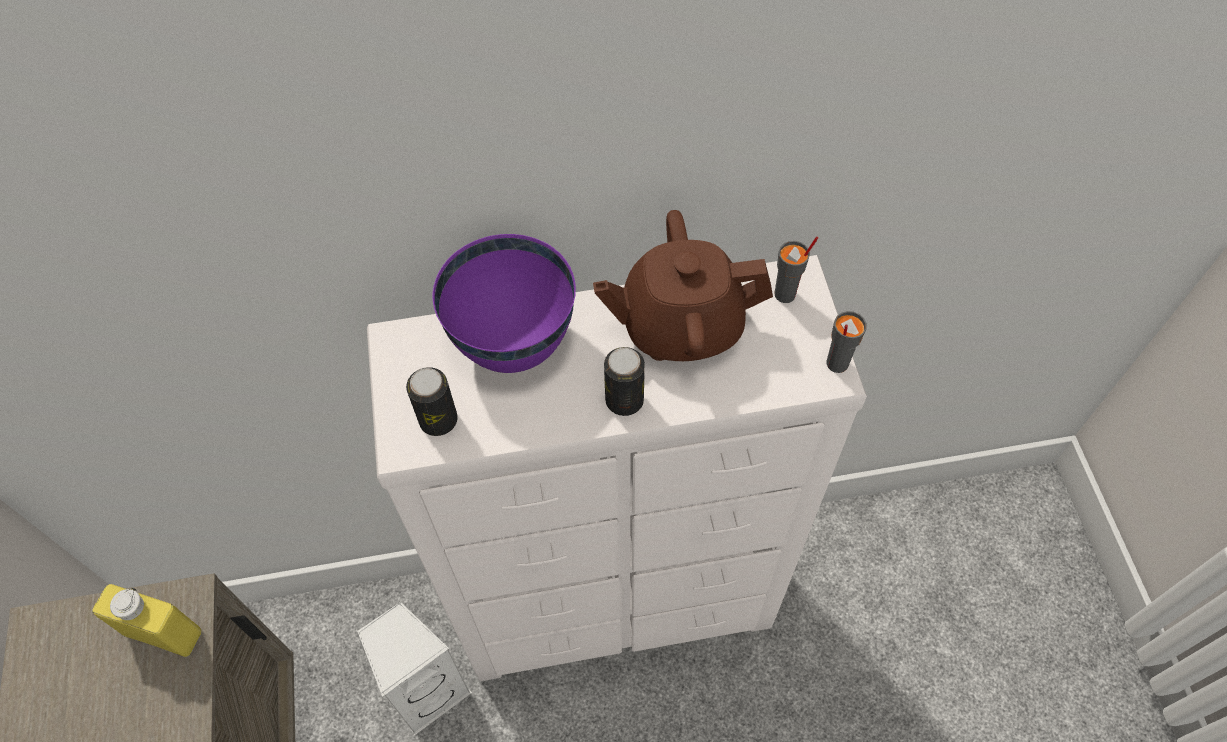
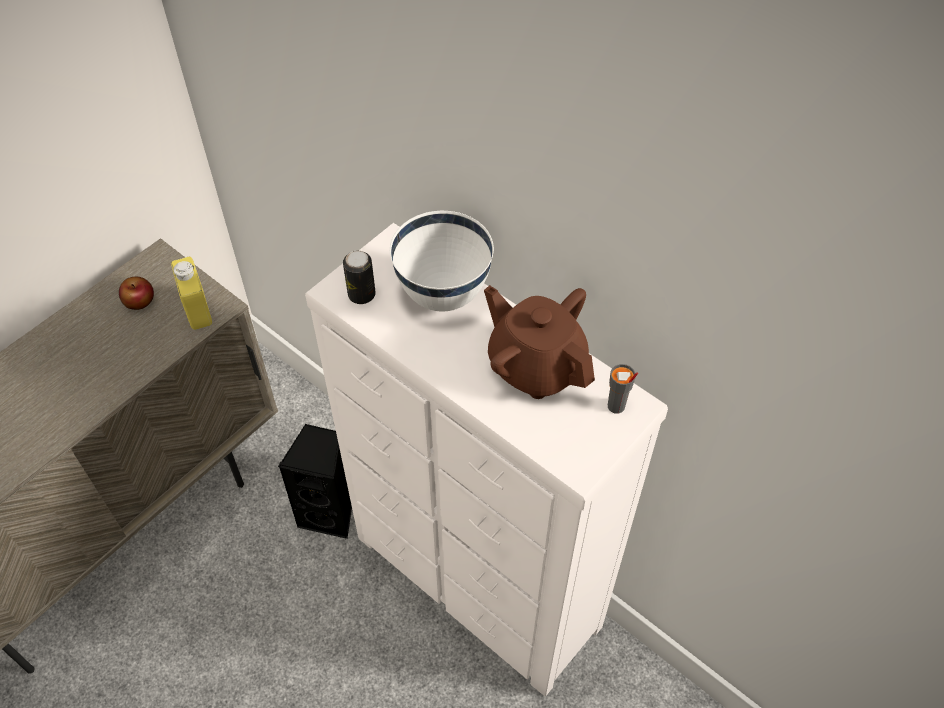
camera: 50 degrees right, 5 degrees down
(80, 693) = (139, 301): none -> apple
(428, 689) = (330, 513): white speaker -> black speaker
(514, 342) = (444, 294): purple bowl -> white bowl
(624, 400) = (455, 372): can -> none
(836, 363) = (590, 467): grey cup -> none

